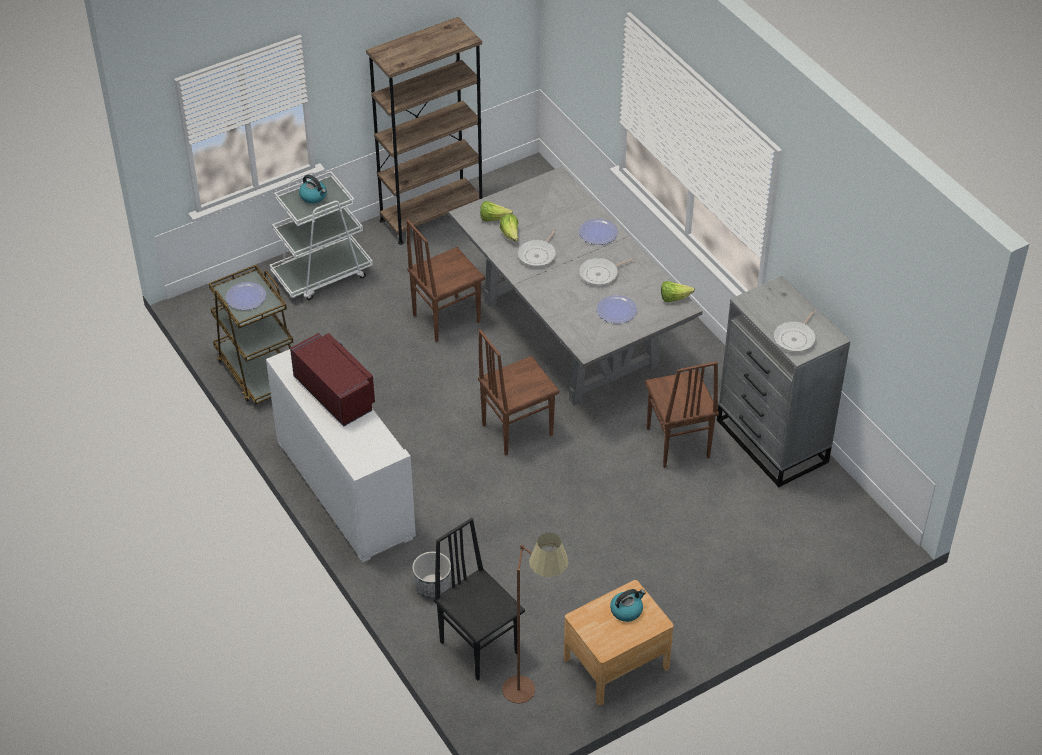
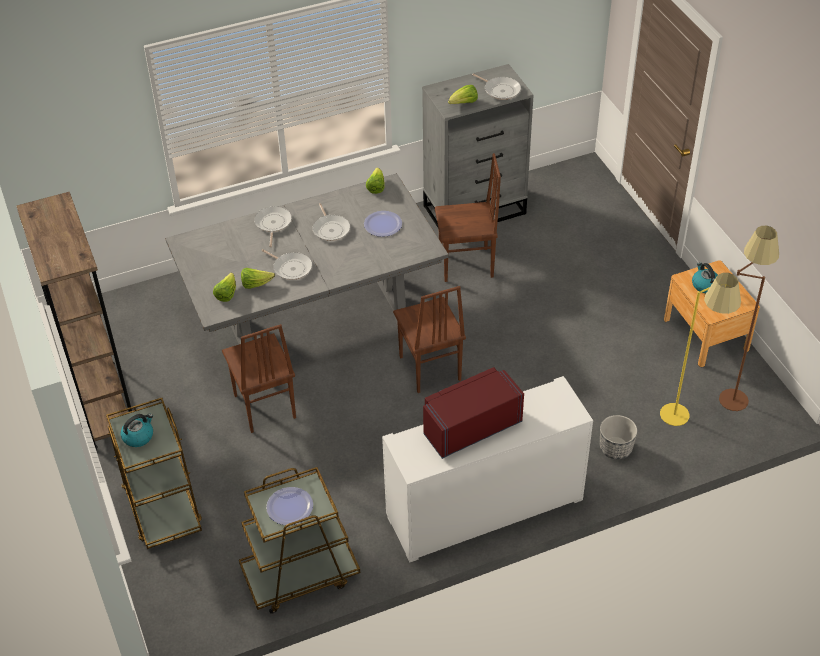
camera: 80 degrees left, 0 degrees up
(322, 274) = (162, 506): white cart -> brown cart
(479, 646) = (686, 421): black chair -> yellow floor lamp
(598, 232) = (272, 224): plate -> frying pan
(761, 311) = (464, 103): none -> lettuce

